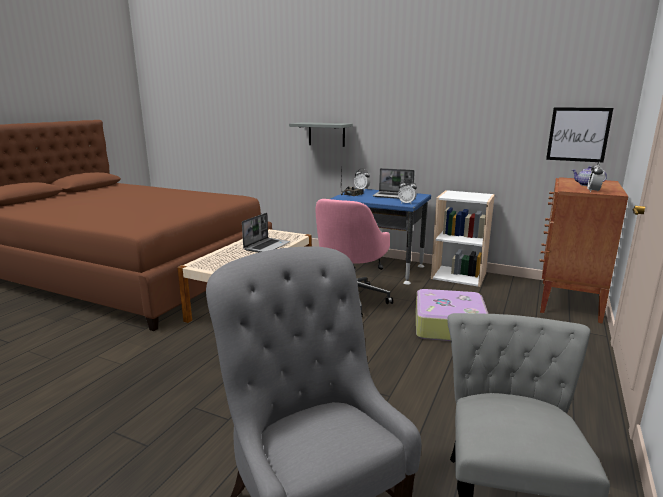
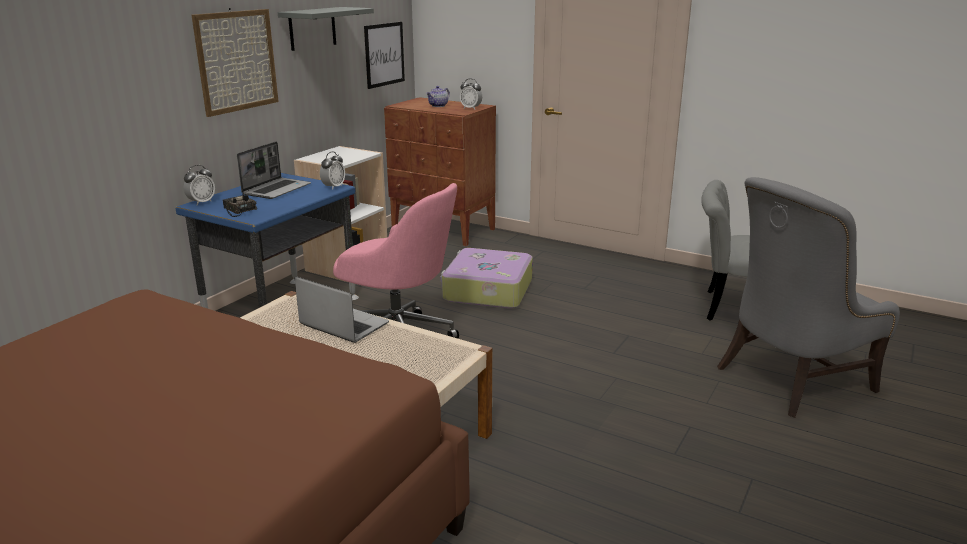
camera: 85 degrees left, 5 degrees up
(326, 134) = (91, 120): grey shelf -> grey shelf (312, 28)
(416, 117) = (236, 59): none -> picture

